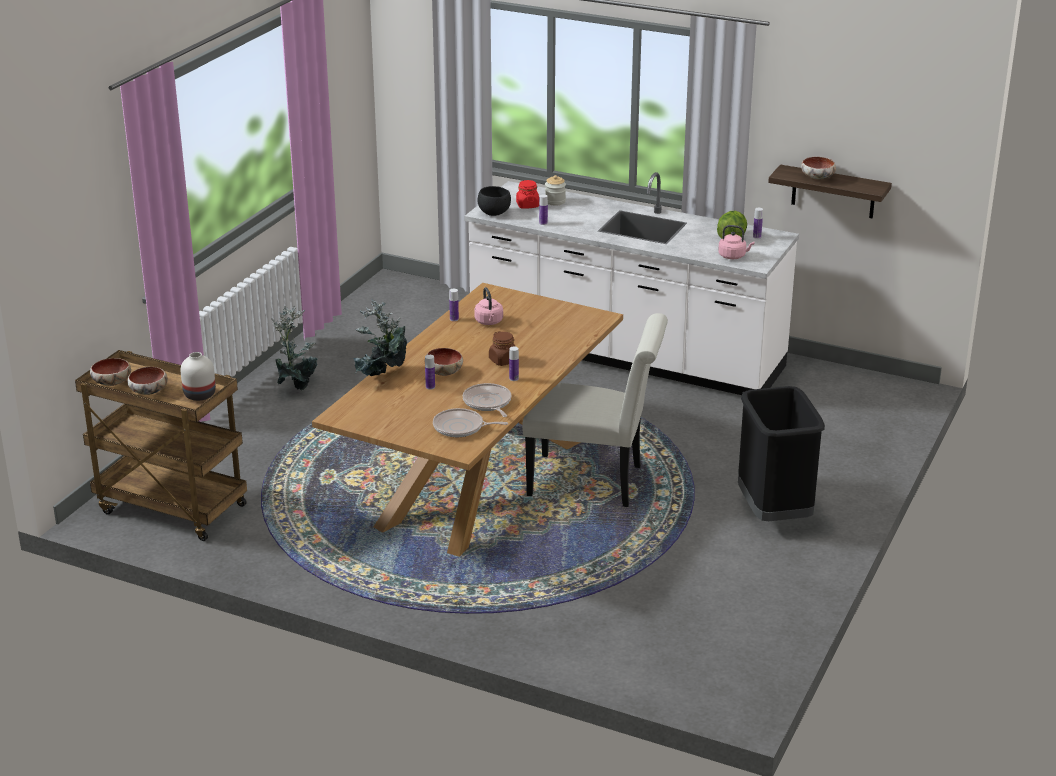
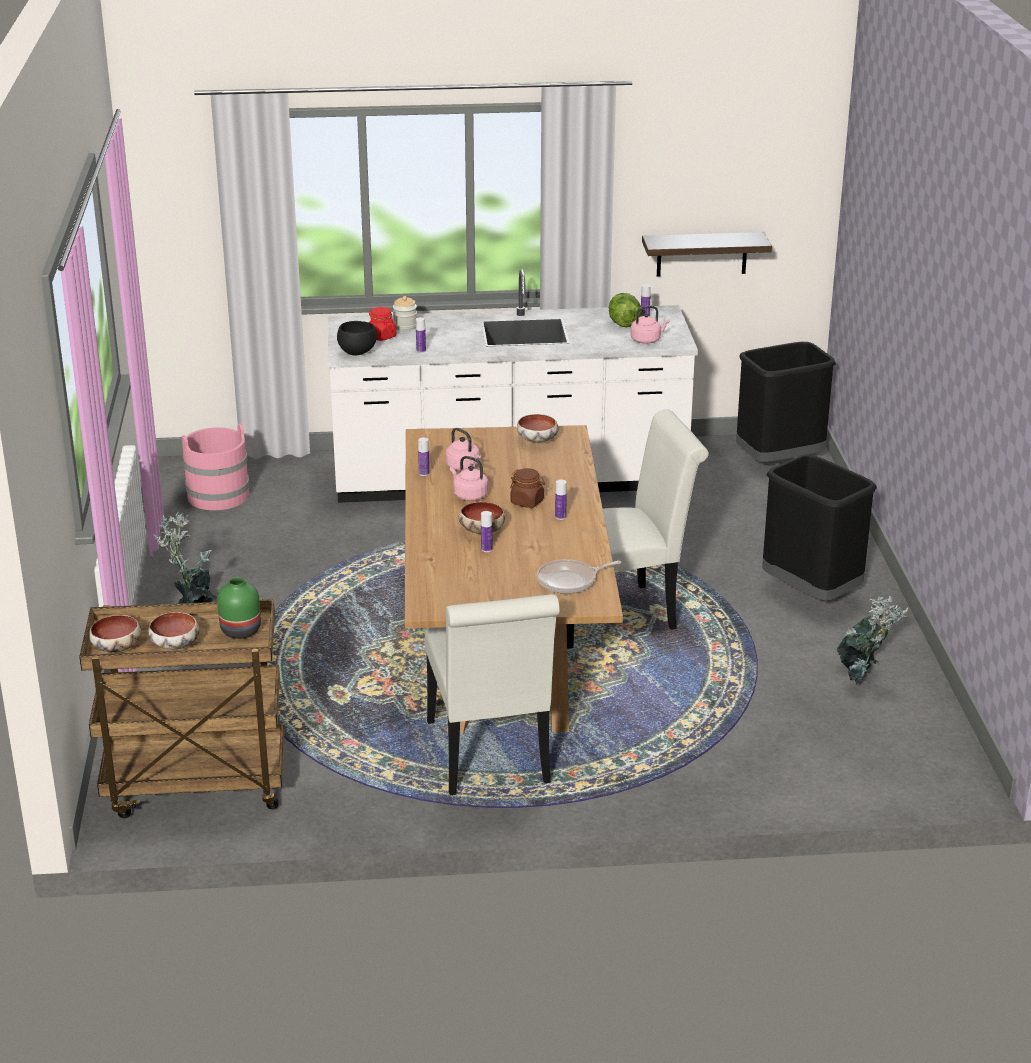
camera: 30 degrees left, 0 degrees up
(200, 395) = (242, 630): white vase -> green vase
(382, 557) = (490, 759): none -> white chair
(383, 378) = (425, 554): potted plant -> potted plant (862, 679)
(398, 308) = (218, 495): none -> pink bucket
(466, 344) = (469, 495): none -> pink kettle
(488, 403) = (565, 548): frying pan -> none
(818, 178) = (694, 241): bowl -> bowl (538, 440)
(871, 399) = (779, 461): none -> black trash can

